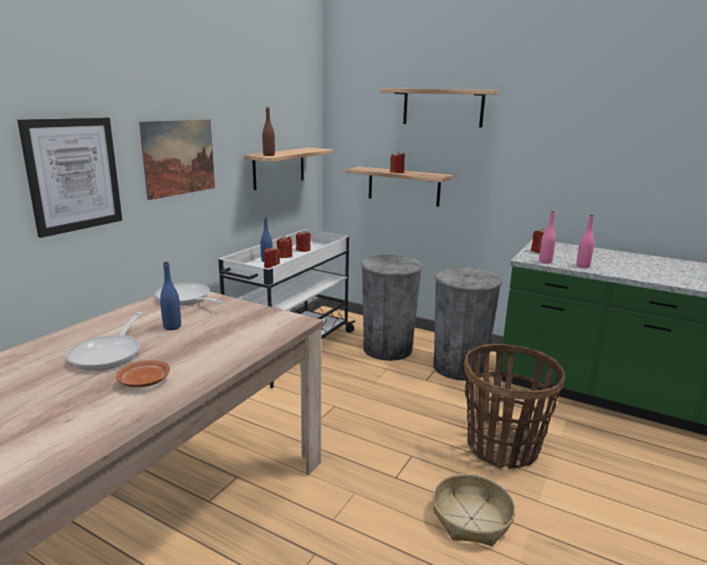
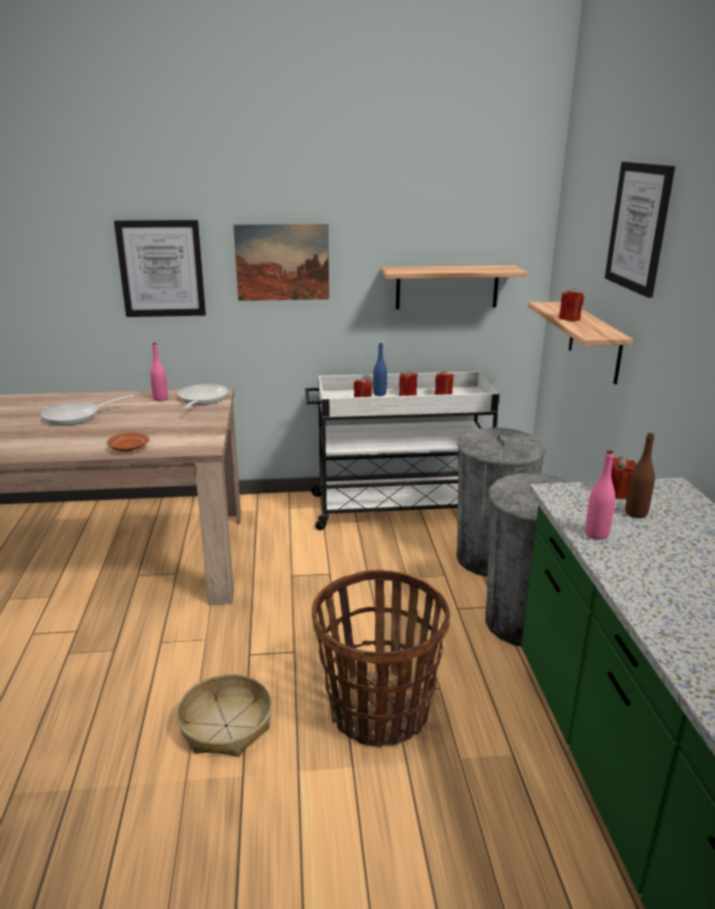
camera: 55 degrees right, 5 degrees up
(144, 381) = (43, 440): brown plate -> brown plate (128, 448)
(172, 327) = (141, 415): blue bottle -> none
(269, 155) = (399, 270): brown bottle -> brown bottle (635, 513)
(442, 107) = (638, 227): shelf -> picture
(545, 261) = (566, 505): pink bottle -> pink bottle (160, 399)

